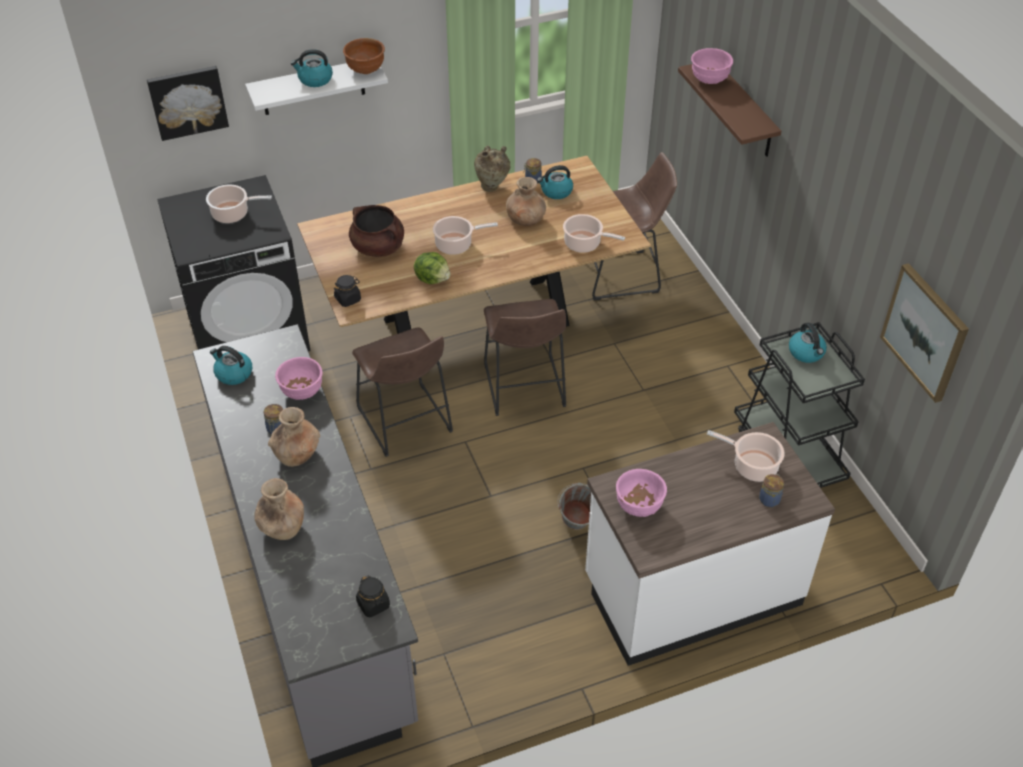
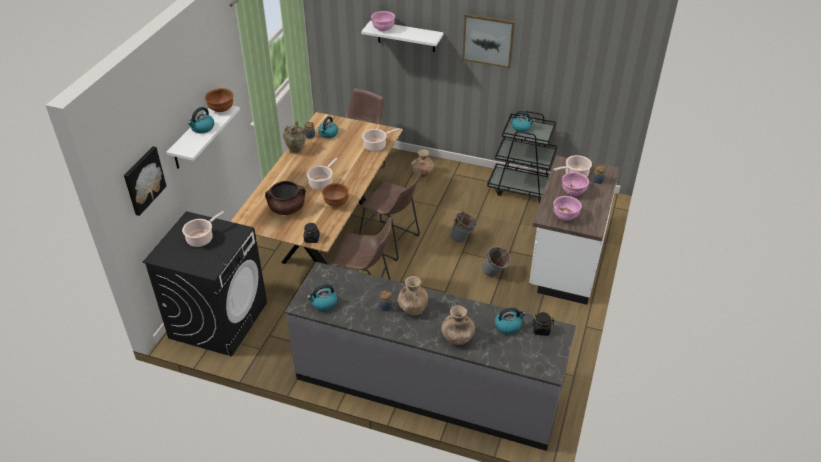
camera: 50 degrees left, 5 degrees down
(302, 391) = (369, 284): pink bowl -> pink bowl (573, 192)
(349, 565) = (508, 326): none -> kettle
(433, 279) = (336, 203): lettuce -> brown bowl
(526, 219) = (334, 153): brown vase -> brown vase (422, 173)
(610, 453) = (463, 239): none -> grey bucket
(744, 110) = (406, 36): brown shelf -> white shelf
(925, 332) = (588, 76): picture -> picture (488, 40)

